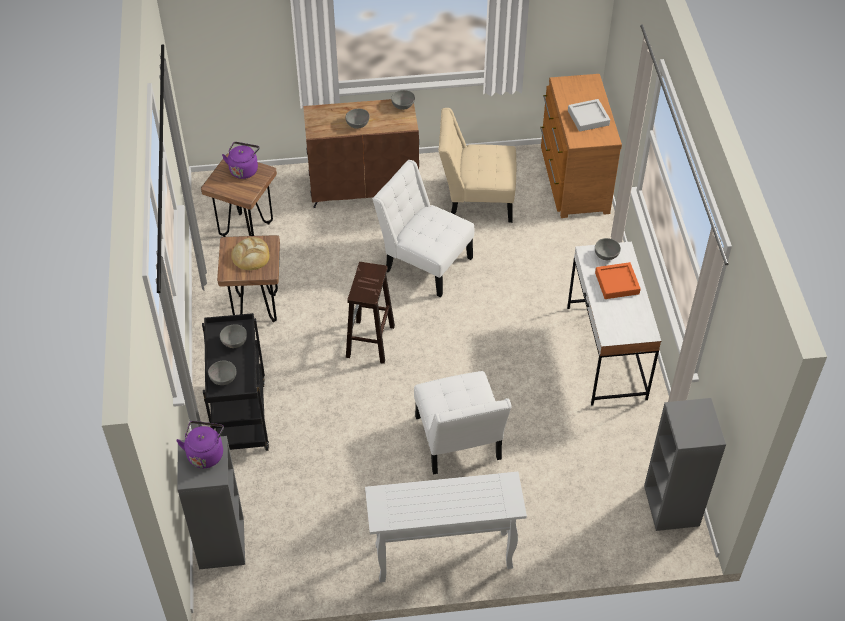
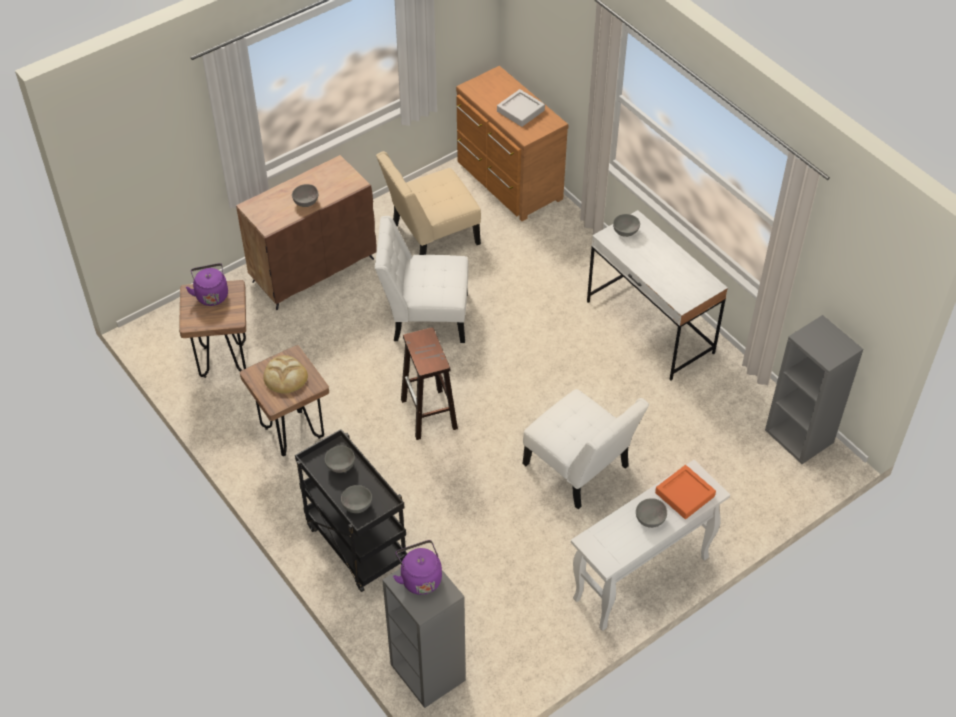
camera: 30 degrees left, 0 degrees up
(403, 106) = (338, 166): grey bowl -> grey bowl (651, 519)
(617, 283) = (653, 253): orange tray -> orange tray (684, 494)

